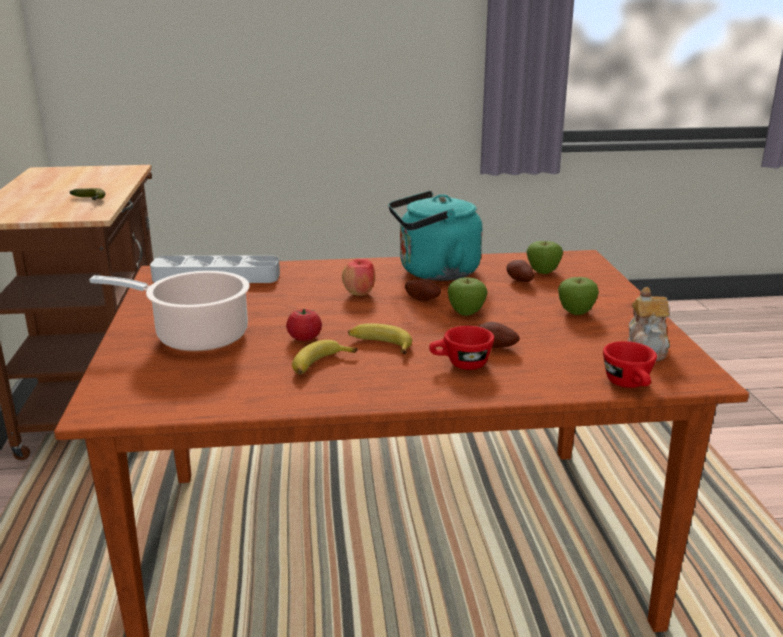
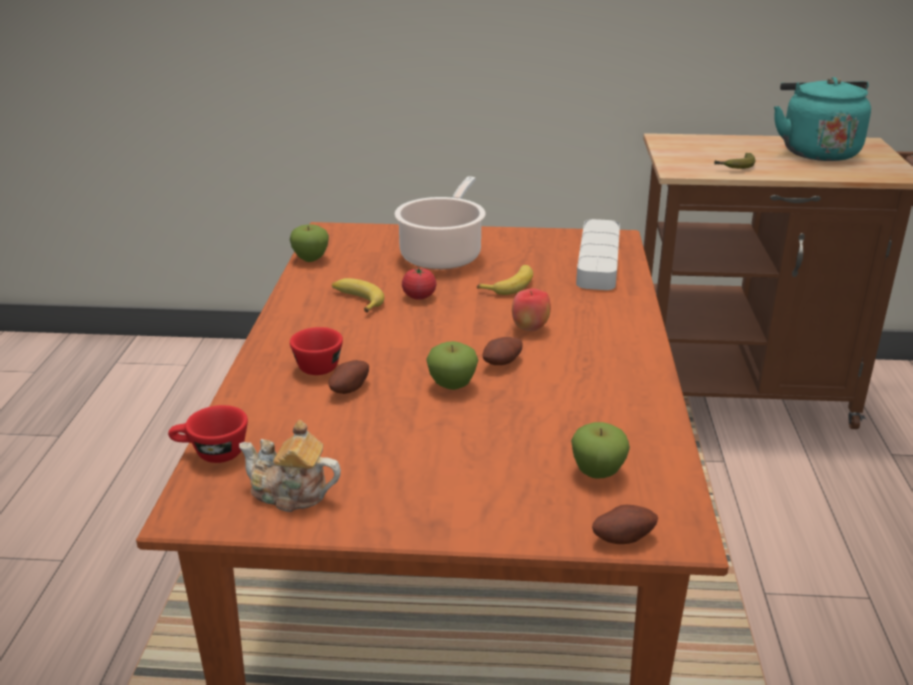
camera: 100 degrees right, 5 degrees up
(380, 345) = (386, 329): banana -> banana (510, 285)
(434, 272) = (600, 382): turquoise kettle -> turquoise kettle (816, 152)
(518, 281) = (557, 442): potato -> potato (622, 537)
(576, 312) = (426, 466): apple -> apple (311, 259)

